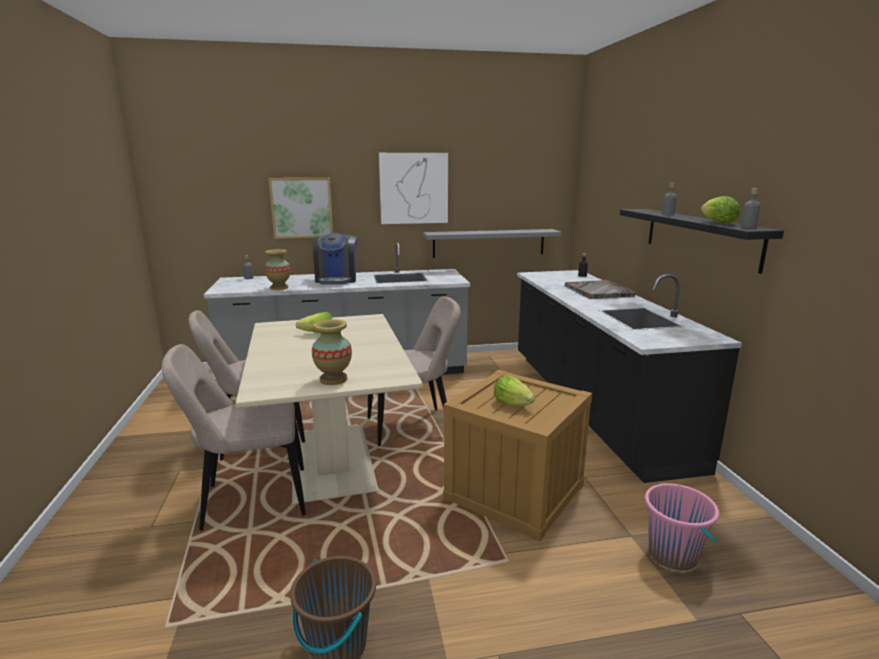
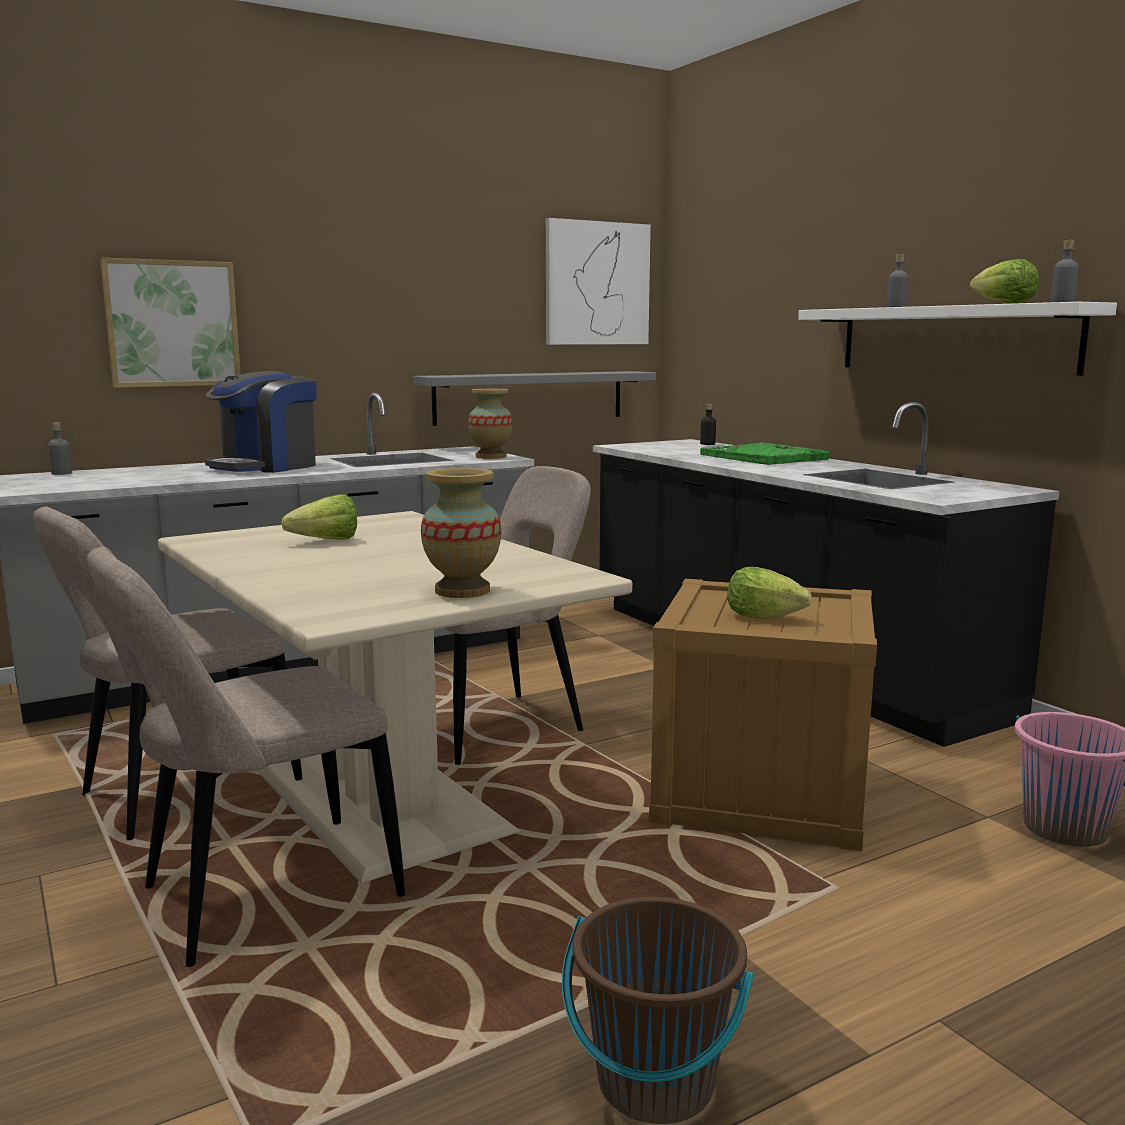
camera: 20 degrees left, 5 degrees down
(279, 288) = (159, 481): vase -> vase (491, 457)
(336, 280) = (266, 467): coffee machine -> coffee machine turned 60 degrees clockwise
(413, 188) = (394, 290): picture -> picture (597, 283)
(598, 291) = (764, 457): grey tray -> green tray
(700, 237) = (953, 339): black shelf -> white shelf

